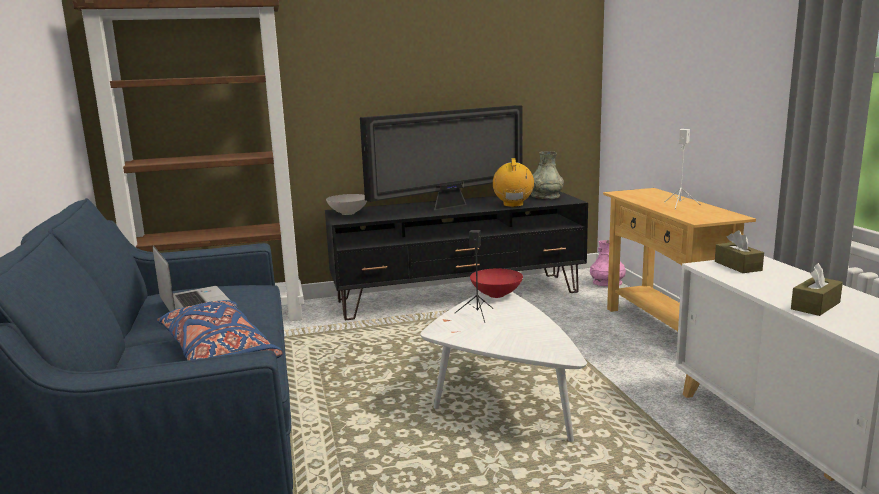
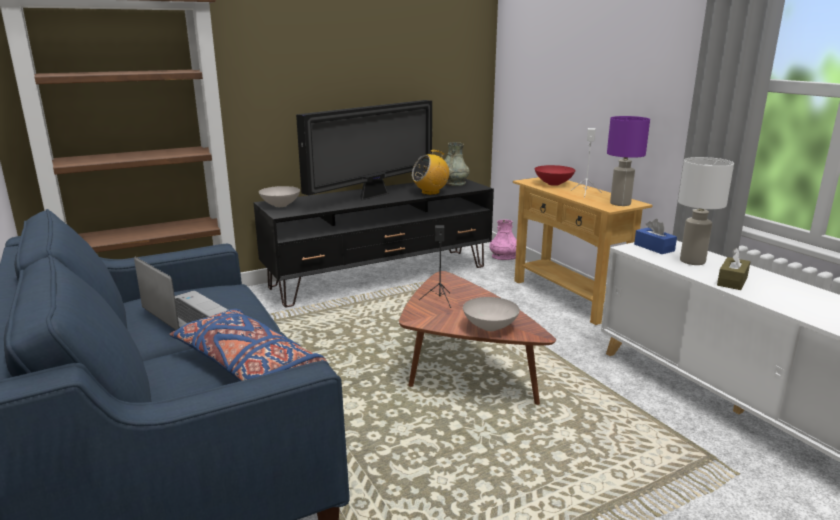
camera: 15 degrees left, 5 degrees up
(496, 295) = (445, 280): red bowl -> red bowl (554, 184)
(501, 397) = (462, 370): white coffee table -> brown coffee table
(513, 205) = (430, 192): radio -> radio turned 105 degrees counterclockwise
(516, 346) = (490, 328): none -> white bowl
(715, 216) = (620, 204): none -> purple table lamp
(737, 266) = (654, 247): brown tissue box -> blue tissue box
(776, 282) = (691, 261): none -> white table lamp

